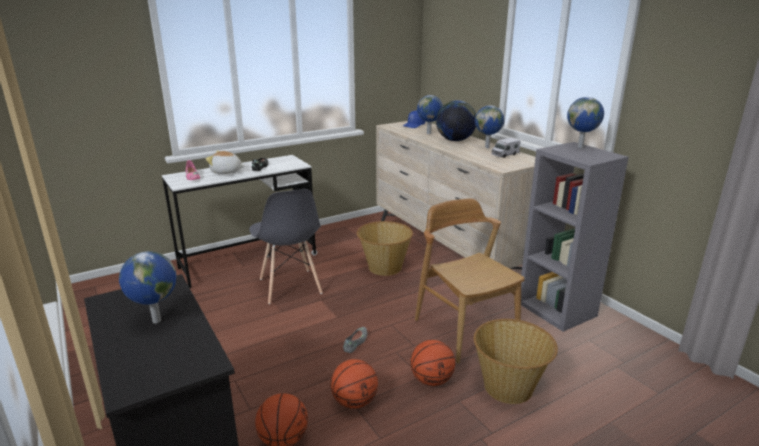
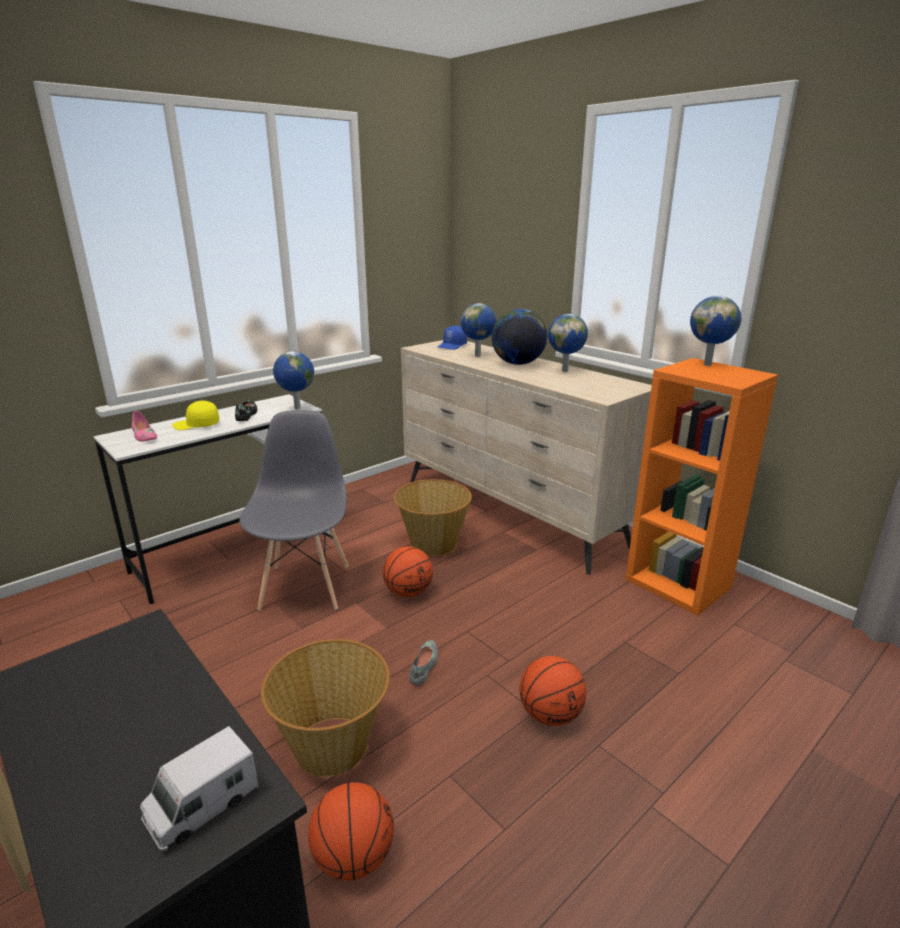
camera: 10 degrees left, 0 degrees up
(155, 321) = (130, 714): globe -> globe (296, 408)
(226, 172) = (196, 425): plush toy -> yellow cap
(290, 286) = (305, 586): grey chair -> grey chair turned 150 degrees counterclockwise
(354, 401) = (448, 768): basketball -> basketball (408, 592)
(465, 330) = (571, 628): brown chair -> none
(505, 155) = (594, 380): toy truck -> toy truck (202, 805)
(509, 387) = (660, 712): basket -> basket (333, 746)
(558, 309) = (679, 583): grey bookcase -> orange bookcase

